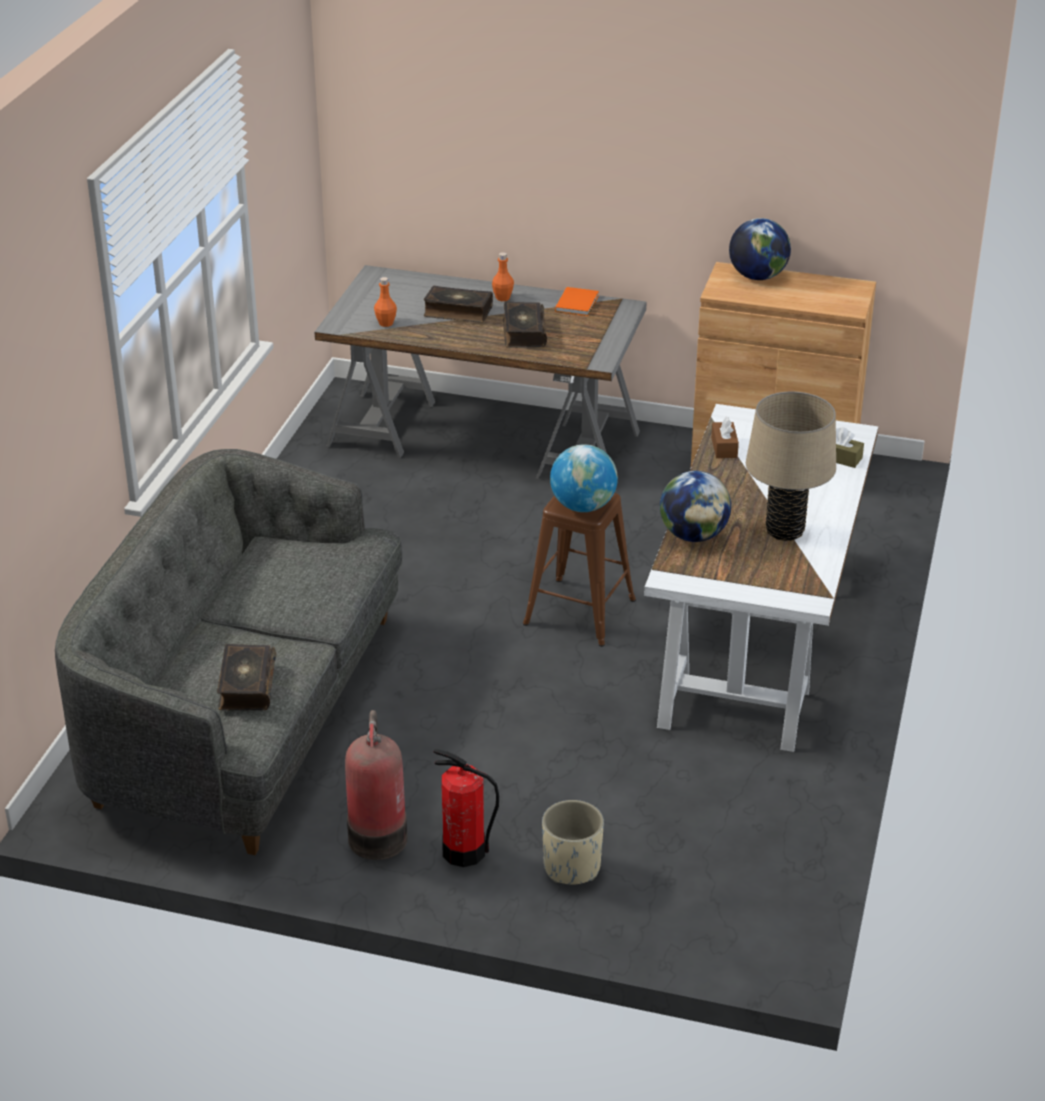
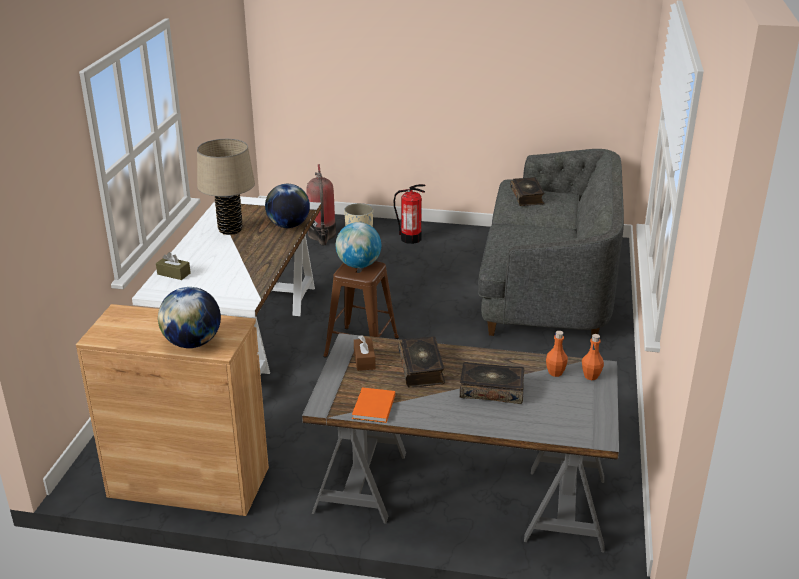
camera: 175 degrees right, 5 degrees down
(377, 835) = (454, 242): fire extinguisher -> fire extinguisher (322, 235)
(503, 298) = (451, 410): orange bottle -> orange bottle (591, 376)
(724, 447) = (256, 277): brown tissue box -> brown tissue box (364, 360)

